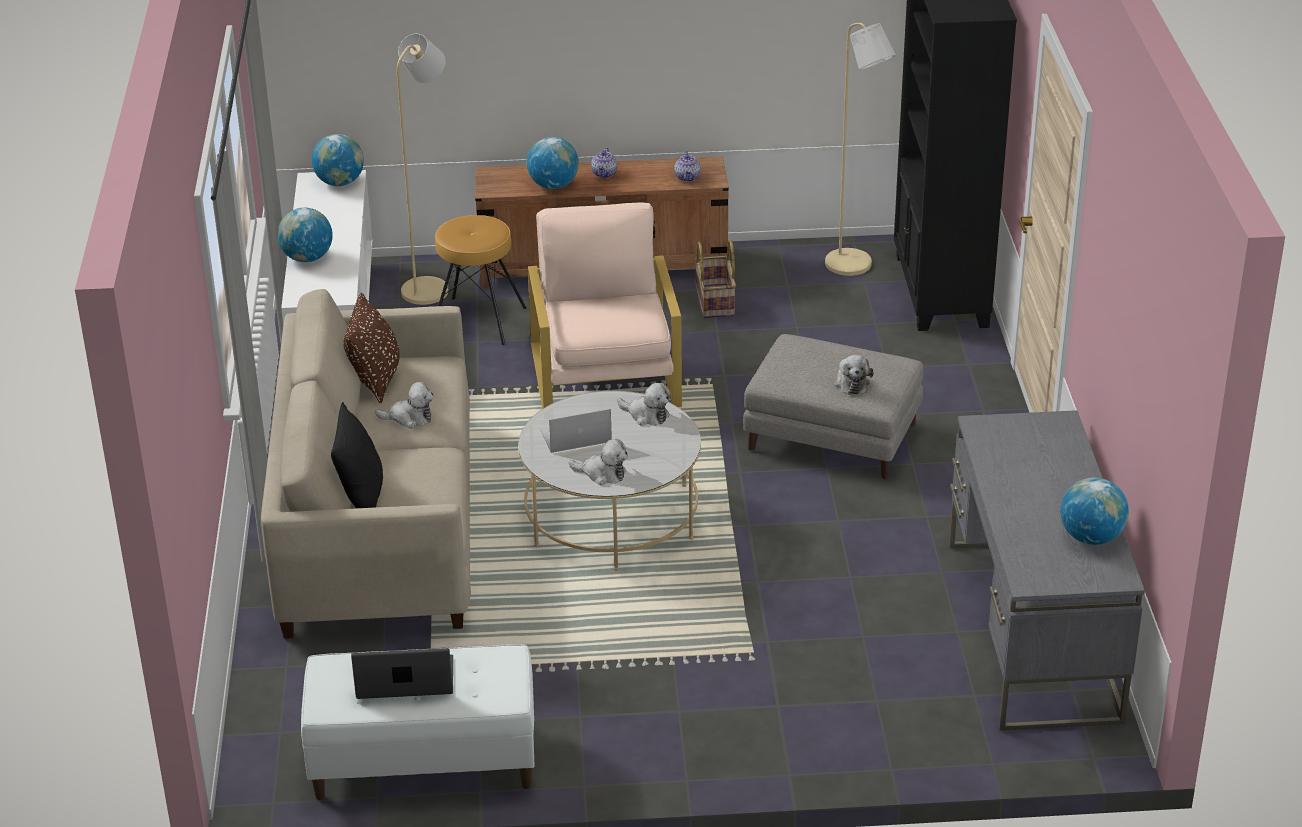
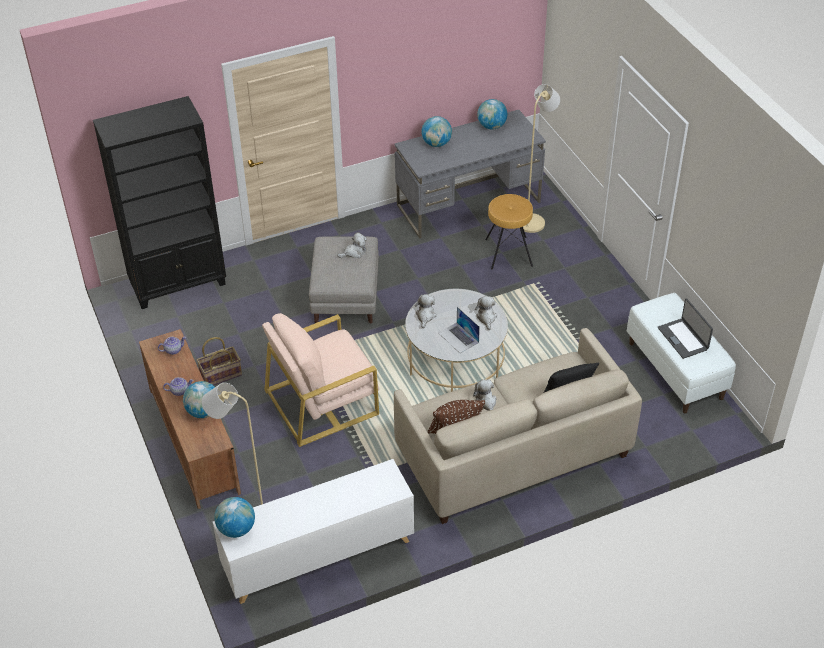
camera: 110 degrees left, 10 degrees up
(307, 258) = (347, 506): globe -> globe (436, 144)
(478, 320) = (281, 482): brown stool -> brown stool (508, 252)
(854, 267) = (161, 324): beige floor lamp -> beige floor lamp (534, 220)

